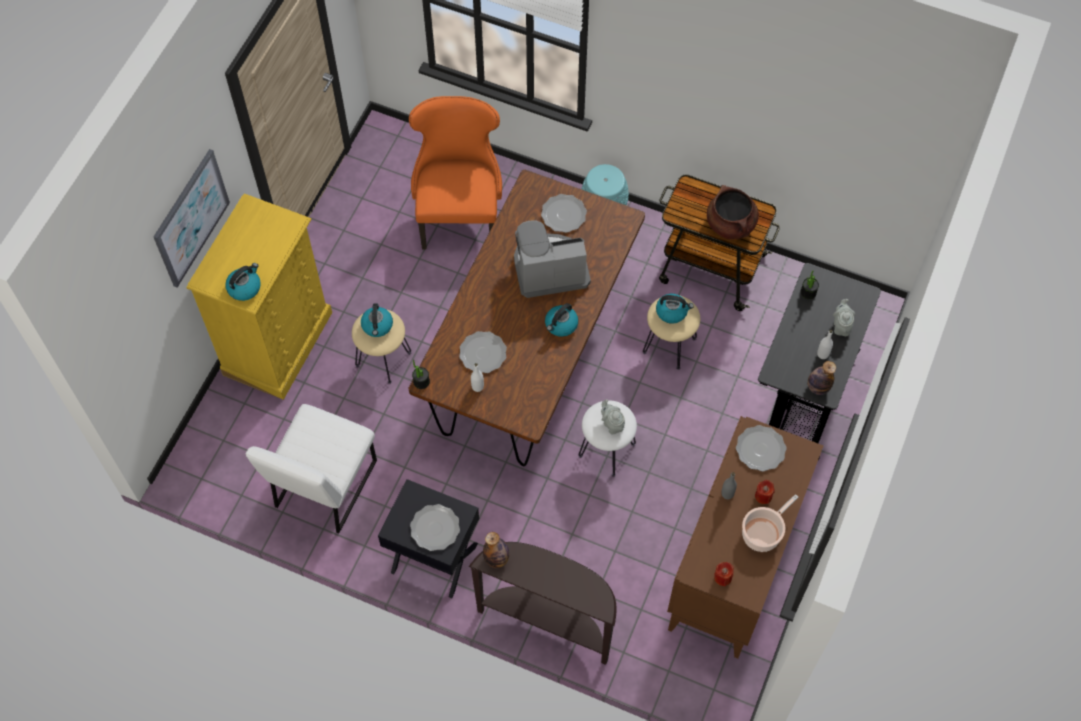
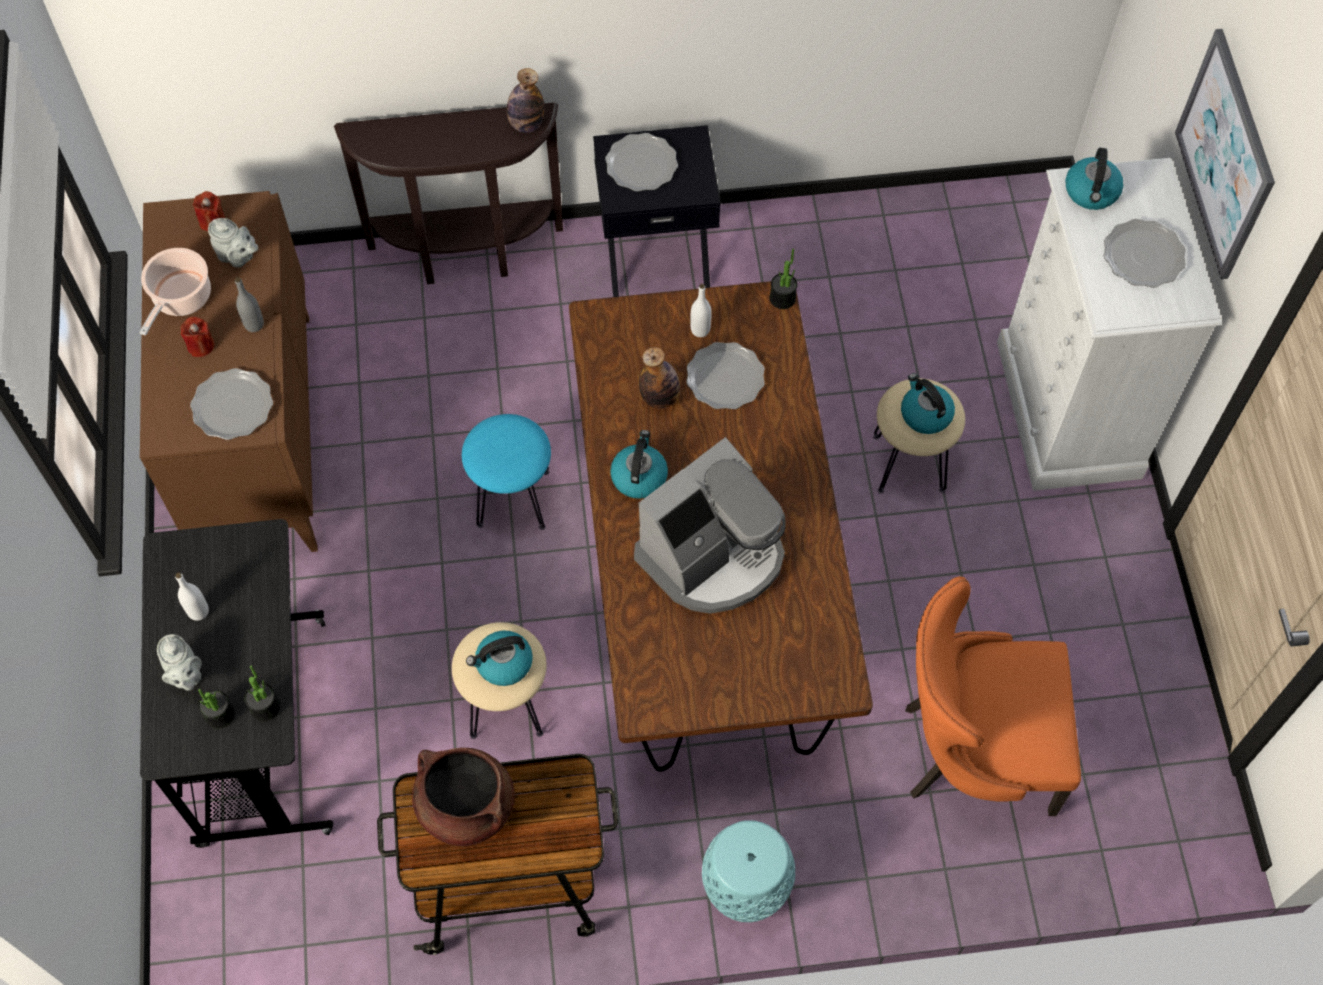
camera: 150 degrees right, 0 degrees up
(278, 342) = (1068, 410): yellow dresser -> white dresser
(324, 486) = (857, 267): white chair -> none
(459, 213) = (972, 751): orange chair -> orange chair turned 120 degrees clockwise
(564, 215) = (750, 660): plate -> plate (1142, 256)
(607, 450) = (513, 498): white stool -> turquoise stool
(612, 424) = (499, 446): grey teapot -> grey teapot (238, 257)
(818, 387) = (185, 553): bottle -> bottle (660, 398)
(831, 300) = (219, 714): none -> potted plant

